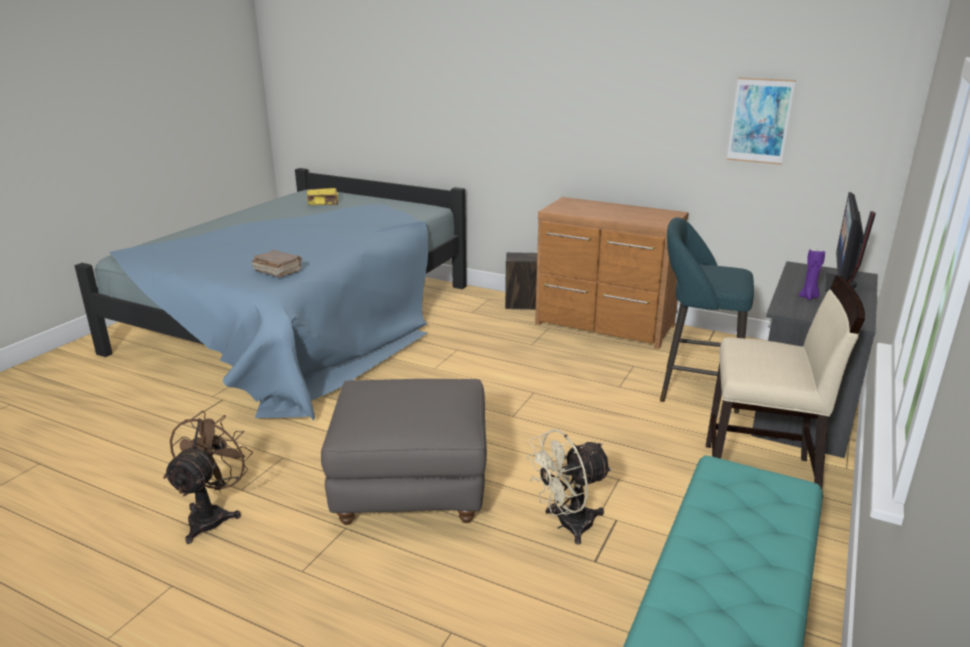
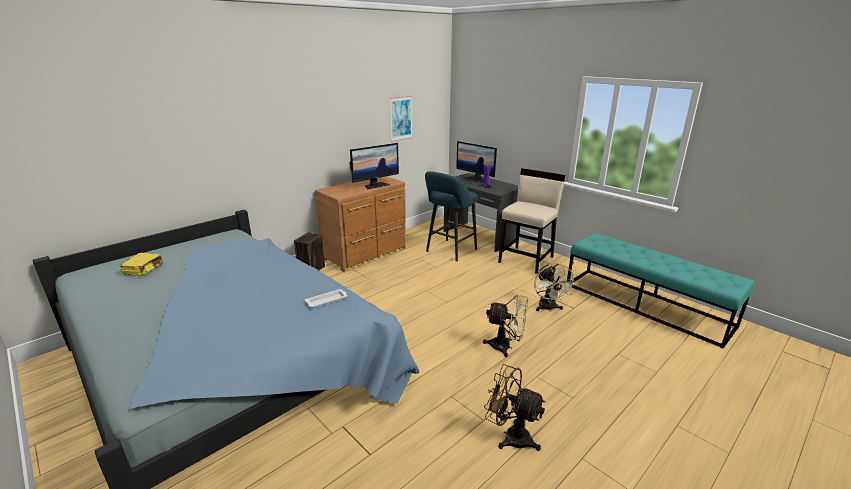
camera: 70 degrees left, 0 degrees up
(277, 271) = (327, 300): brown book -> white tray
(412, 488) = (506, 347): grey ottoman -> beige fan
(626, 217) = (375, 185): none -> monitor

